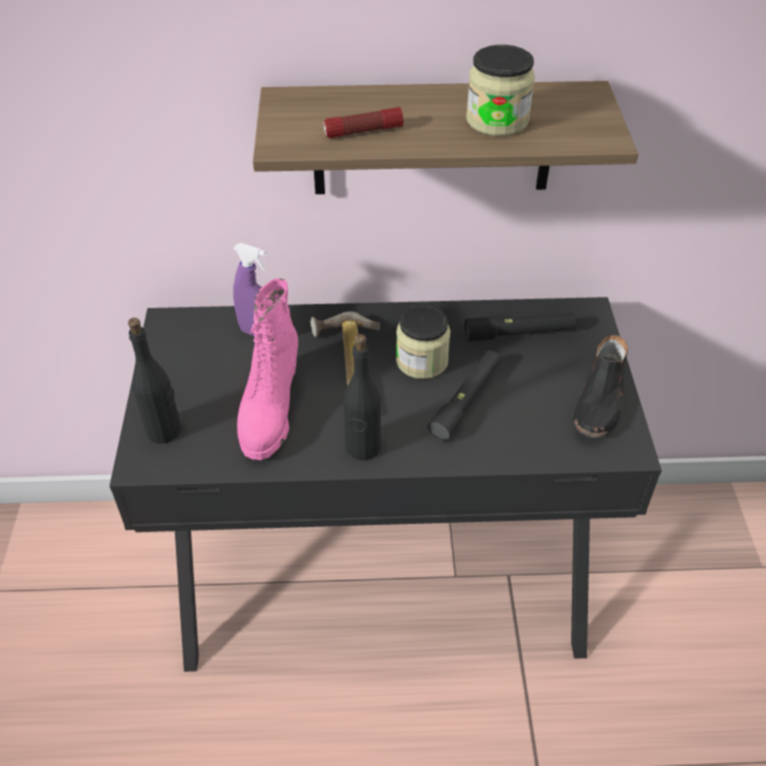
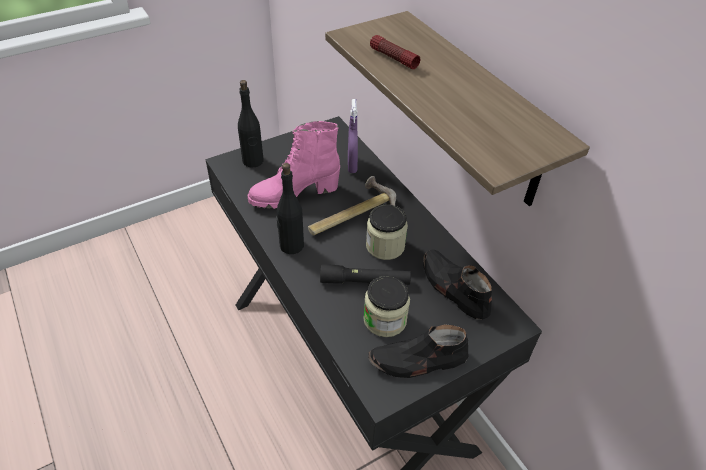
camera: 60 degrees right, 0 degrees up
(497, 120) = (465, 106): jar -> jar (385, 319)
(519, 333) = (453, 288): black flashlight -> black shoe

